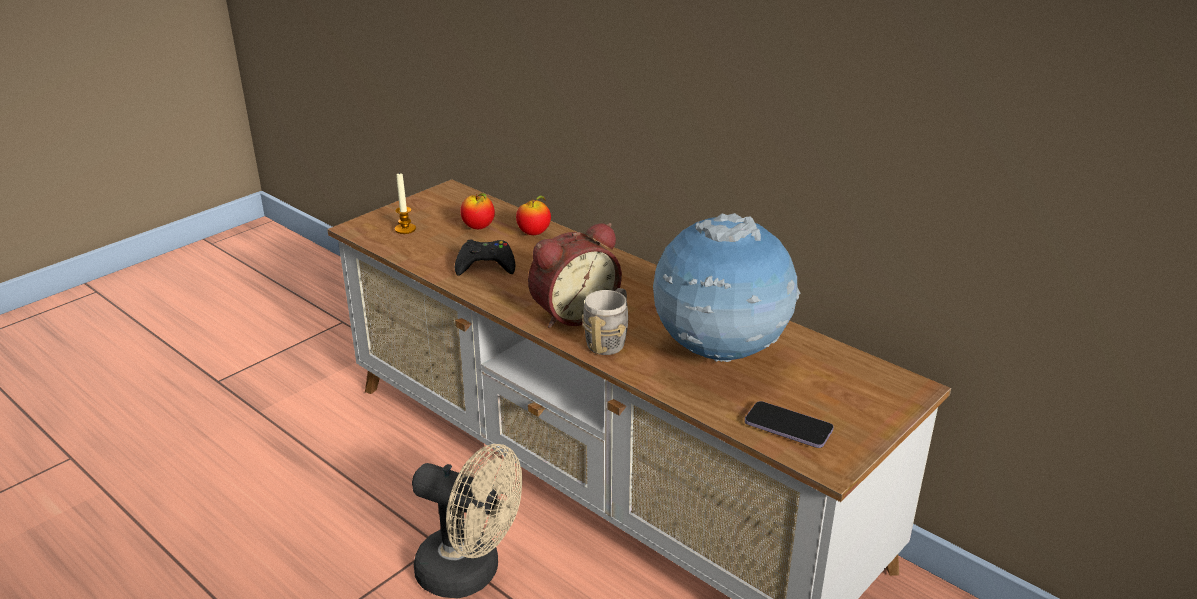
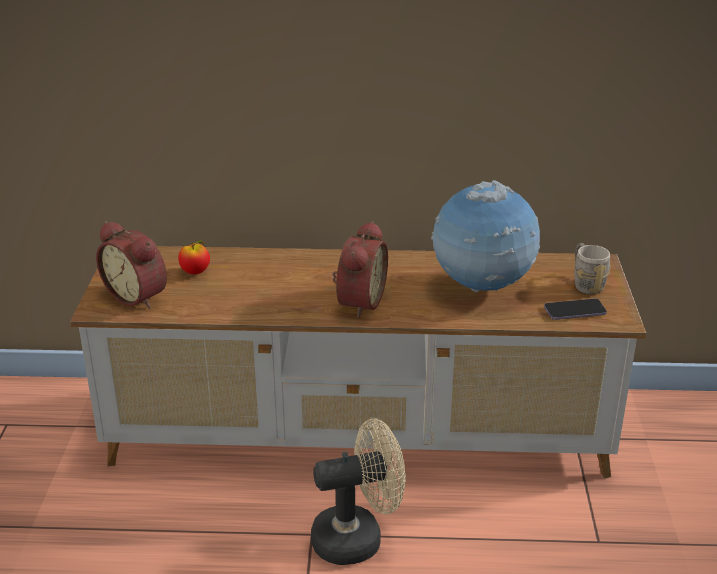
camera: 40 degrees left, 0 degrees up
(405, 229) = (139, 296): candle -> alarm clock
(486, 265) = (246, 296): black game controller -> none
(534, 233) = (244, 260): apple -> none
(609, 340) = (407, 308): grey mug -> grey mug (586, 283)

